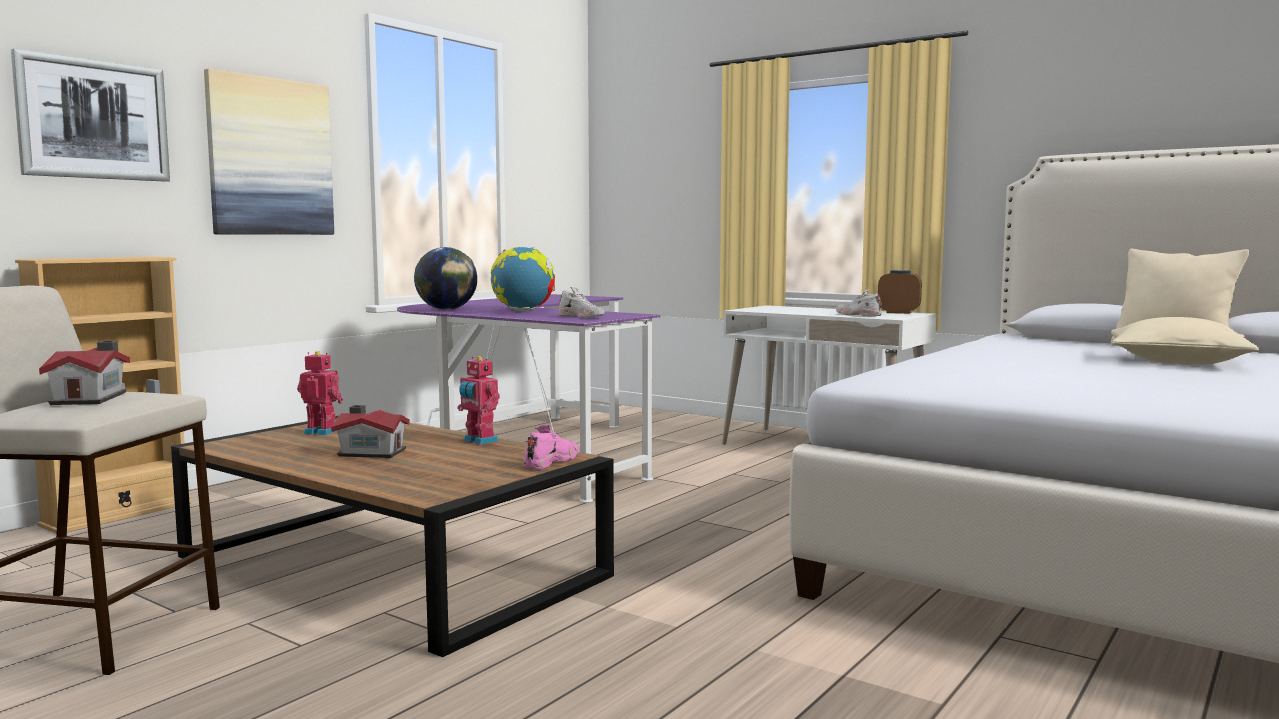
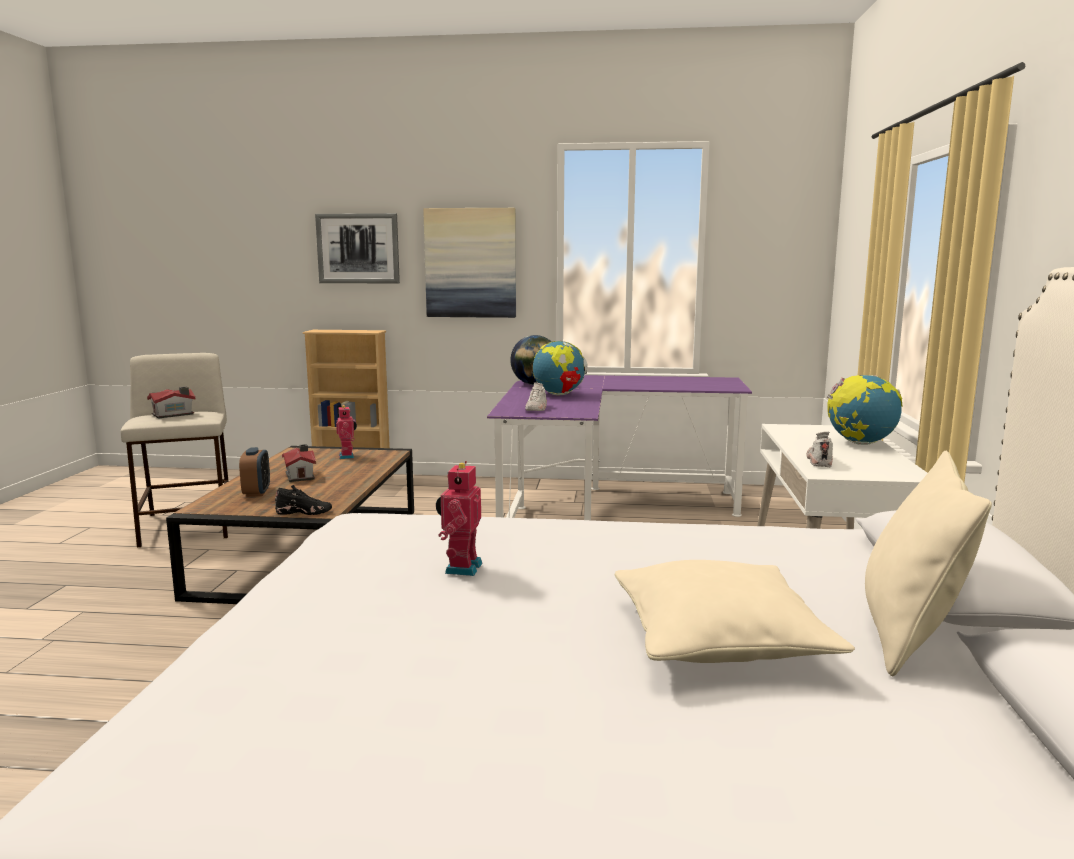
camera: 60 degrees right, 5 degrees up
(479, 441) = (352, 486): toy robot -> toy robot (460, 568)
(551, 461) = (304, 512): pink shoe -> black shoe
(820, 309) = (860, 443): none -> globe
(899, 312) = (900, 469): alarm clock -> alarm clock (257, 492)

